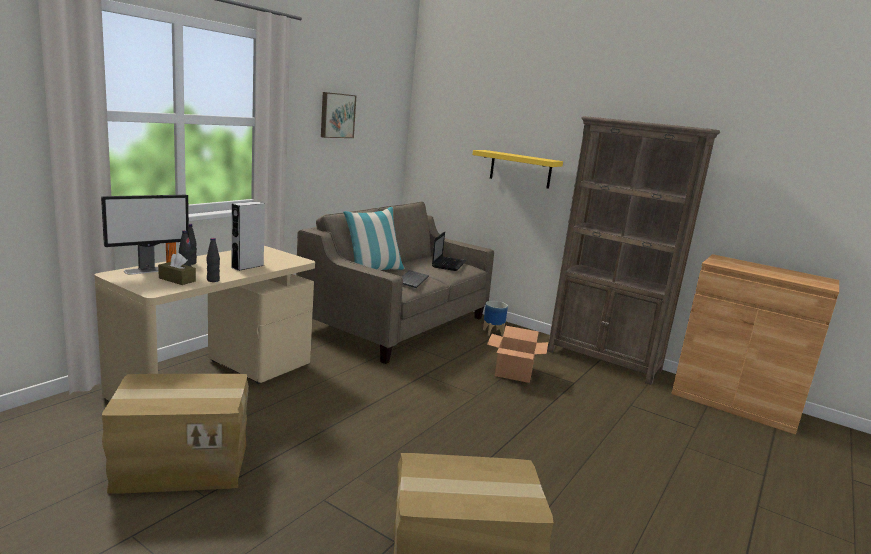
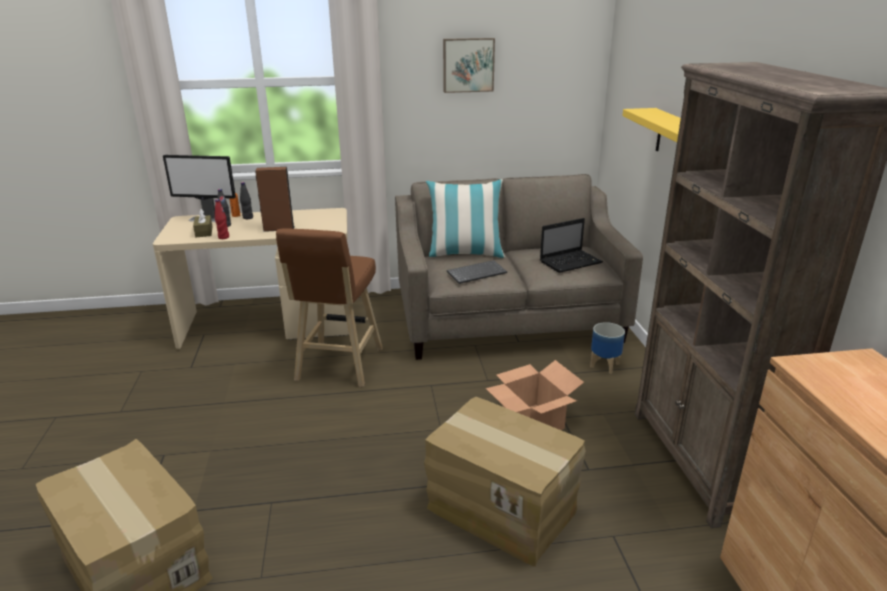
camera: 50 degrees right, 10 degrees up
(182, 464) = (148, 383): cardboard box -> cardboard box (502, 508)
(213, 280) = (223, 237): black bottle -> red bottle
(247, 266) = (278, 228): grey speaker -> brown speaker
(340, 387) = (338, 367): none -> brown stool

